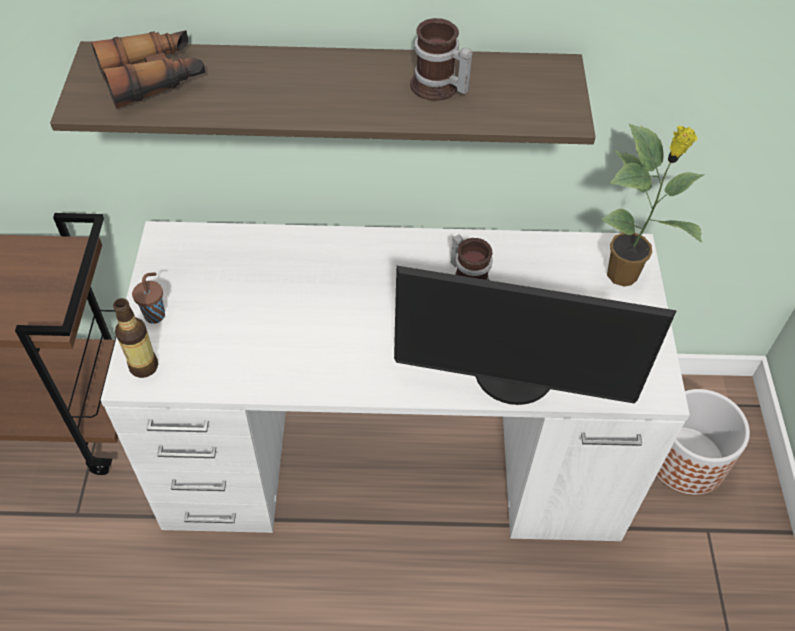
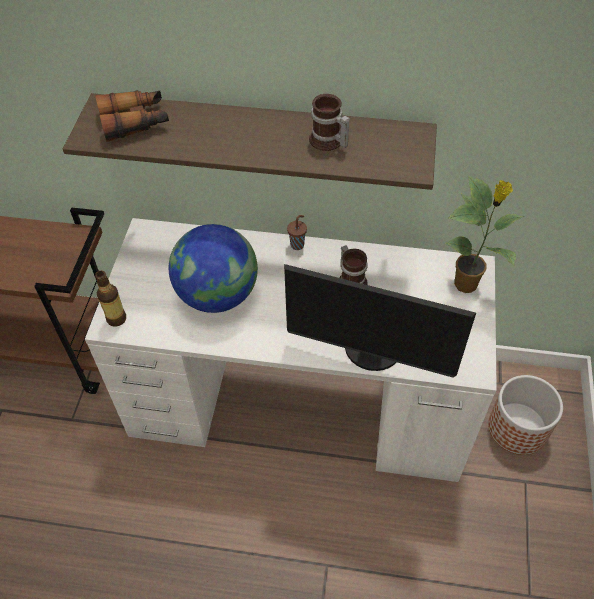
camera: 10 degrees right, 0 degrees up
(155, 315) = (129, 284): brown cup -> brown cup (297, 244)
(285, 319) = (217, 295): none -> globe

